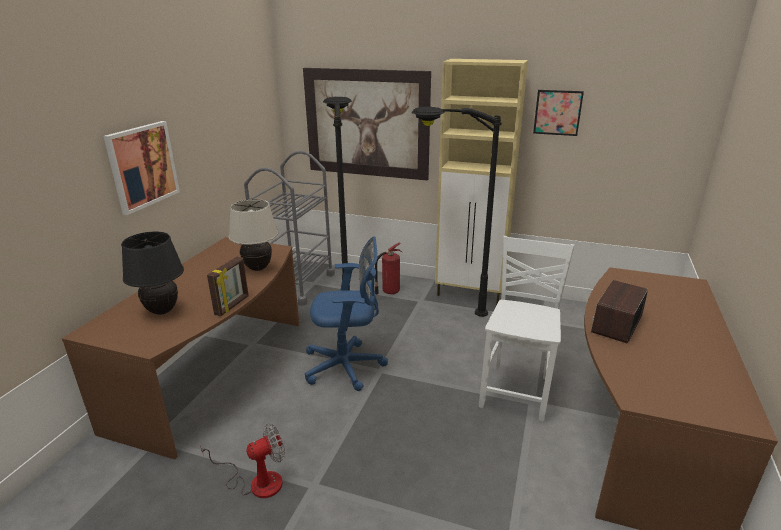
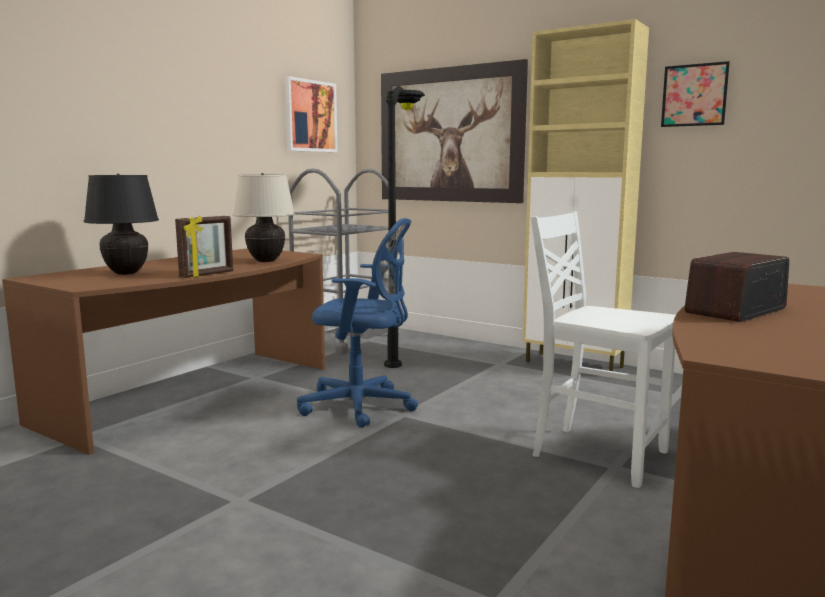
camera: 15 degrees right, 15 degrees down
(142, 166) = (153, 124): picture -> picture (310, 116)
(256, 481) = (169, 486): fan -> none
(389, 291) = (461, 353): fire extinguisher -> none
(439, 314) = (519, 377): black floor lamp -> none
(517, 391) = (596, 454): white chair -> white chair turned 90 degrees counterclockwise

